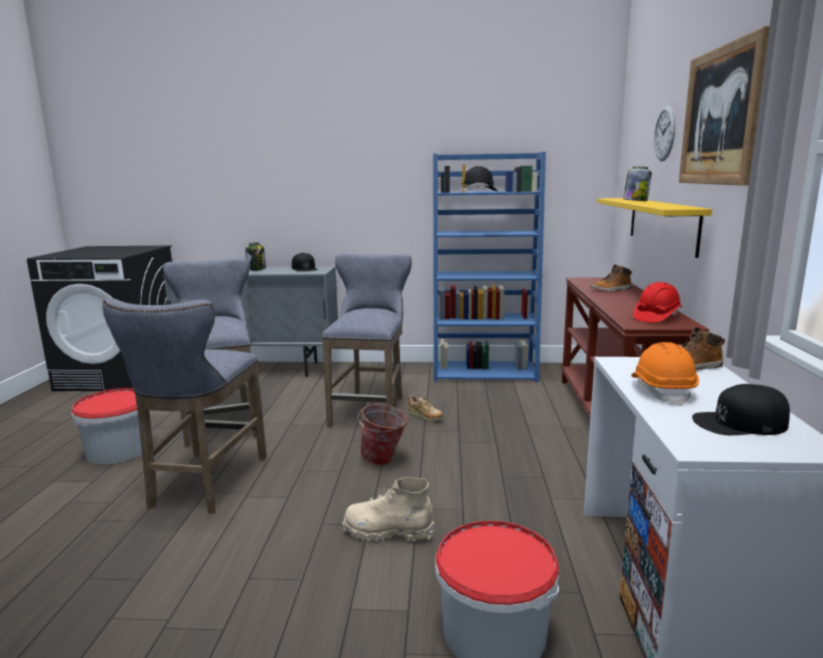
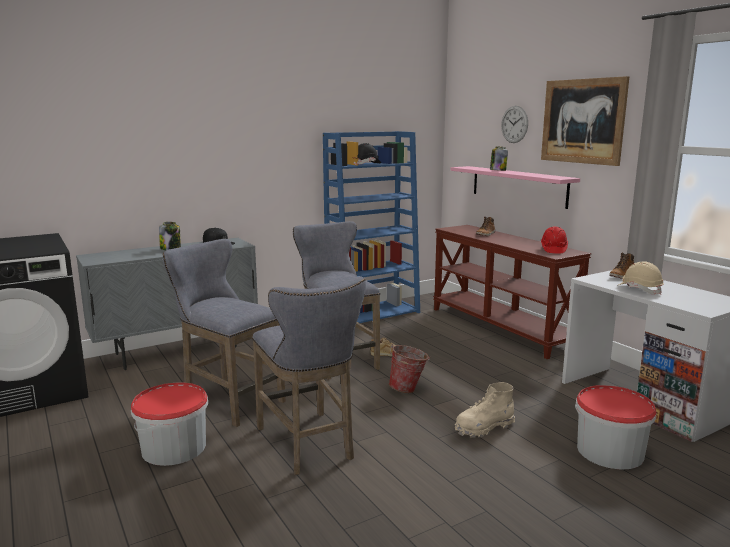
camera: 35 degrees left, 0 degrees up
(662, 223) = (518, 186): yellow shelf -> pink shelf
(662, 390) = (639, 289): orange hard hat -> beige hard hat
(740, 423) = (695, 297): black cap -> none

